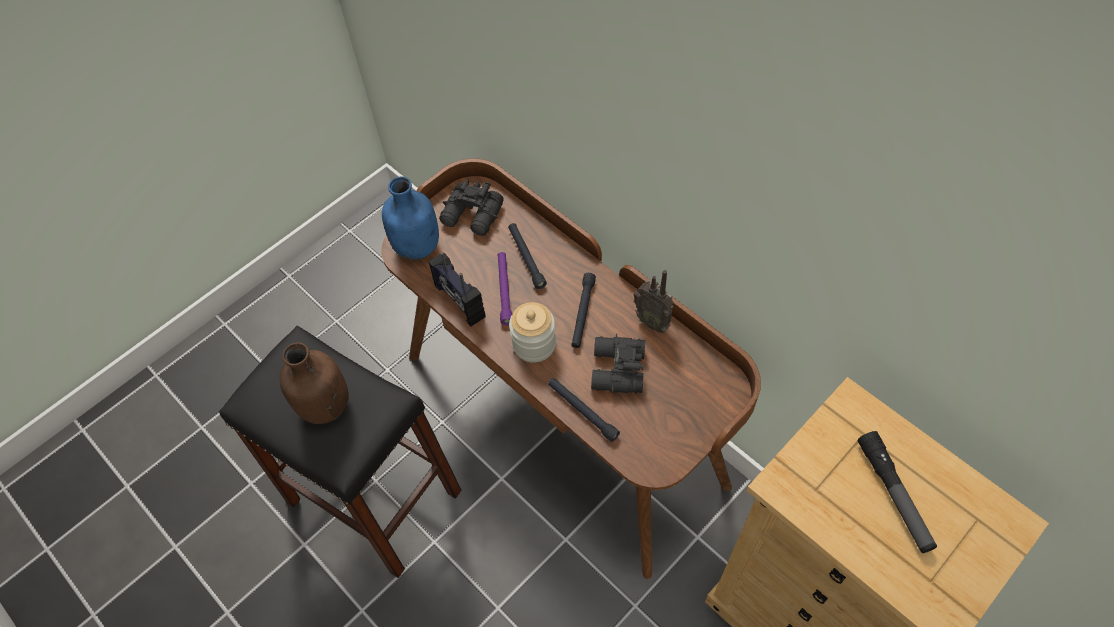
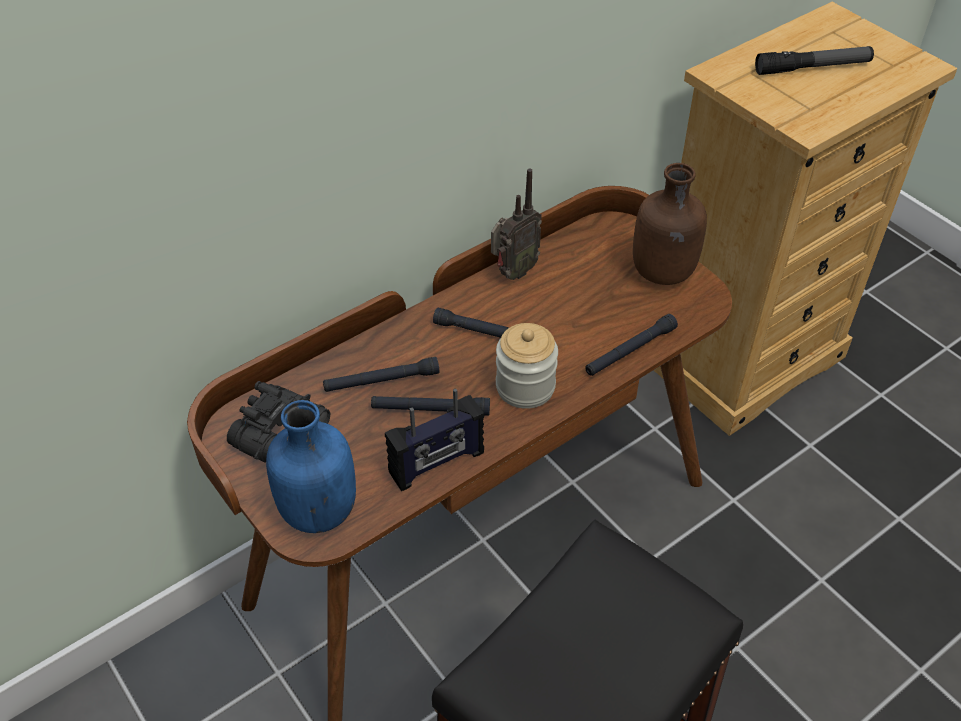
camera: 85 degrees left, 10 degrees down
(324, 405) = (597, 643): brown bottle -> brown bottle (662, 273)
(504, 290) = (430, 410): purple flashlight -> black flashlight
(616, 370) = (577, 313): black binoculars -> none

